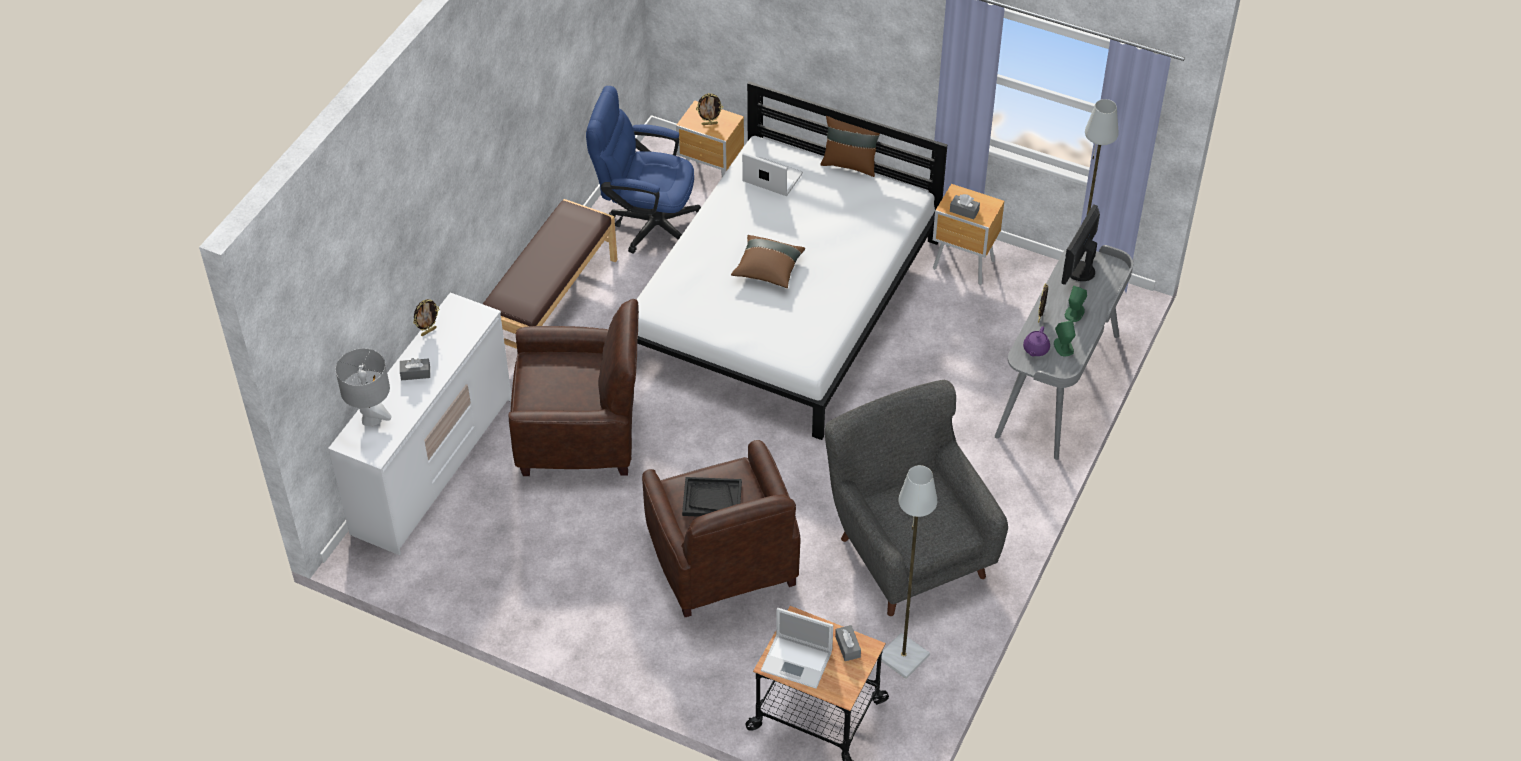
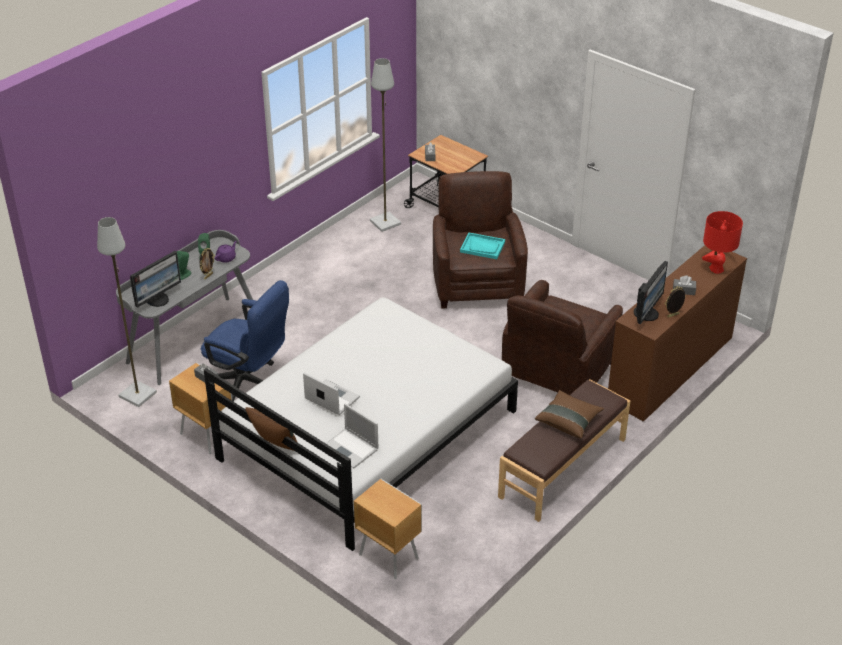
camera: 165 degrees left, 10 degrees down
(371, 419) = (716, 269): grey table lamp -> red table lamp
(433, 465) = (670, 369): white dresser -> brown dresser
(461, 328) = (647, 314): none -> monitor
(580, 432) = (557, 371): brown armchair -> brown armchair turned 75 degrees counterclockwise
(646, 223) = (462, 526): blue office chair -> blue office chair (249, 384)
(709, 123) = (389, 498): picture frame -> none
(712, 499) = (482, 247): black tray -> turquoise tray
(767, 270) = (387, 374): brown pillow -> brown pillow (569, 421)
(798, 661) = (461, 155): laptop -> laptop (331, 398)
(909, 548) = (354, 269): grey armchair -> none

